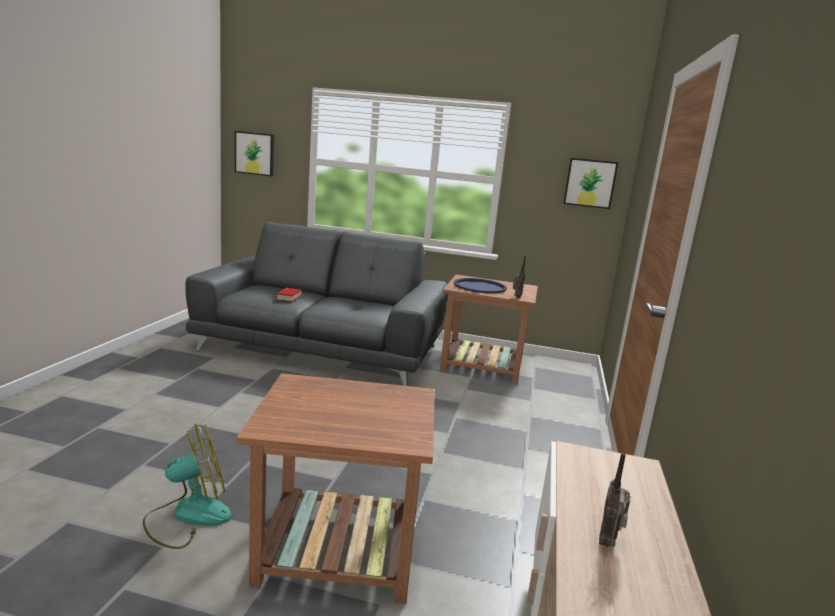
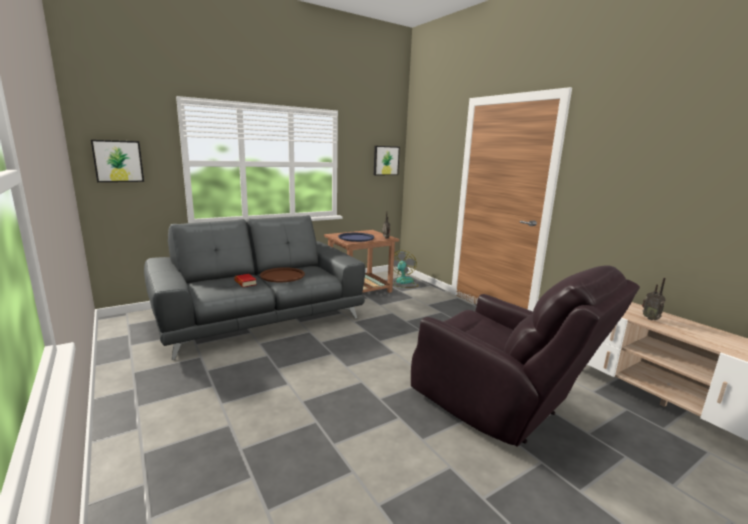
camera: 45 degrees left, 0 degrees up
(188, 516) = (423, 445): fan -> fan (403, 282)
(335, 303) = (282, 275): none -> brown tray
(336, 549) = (500, 406): brown side table -> brown armchair

